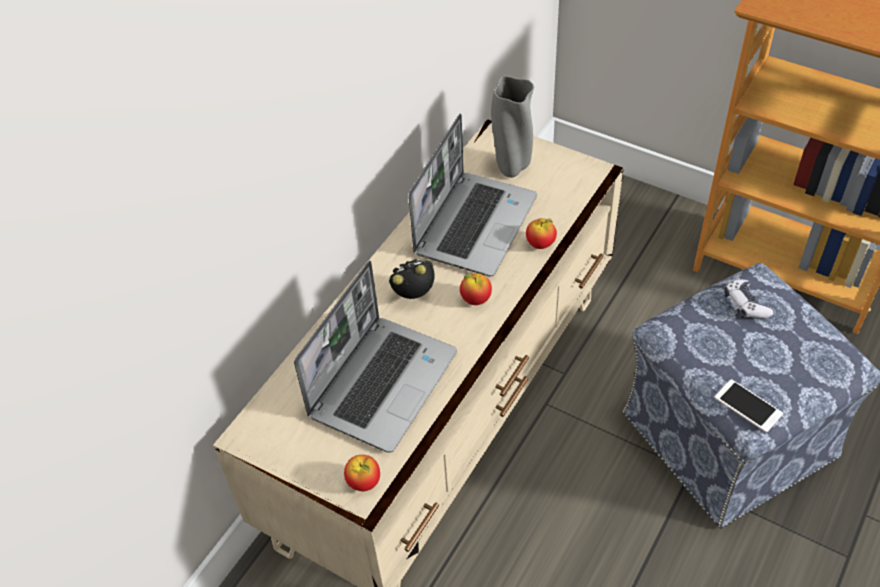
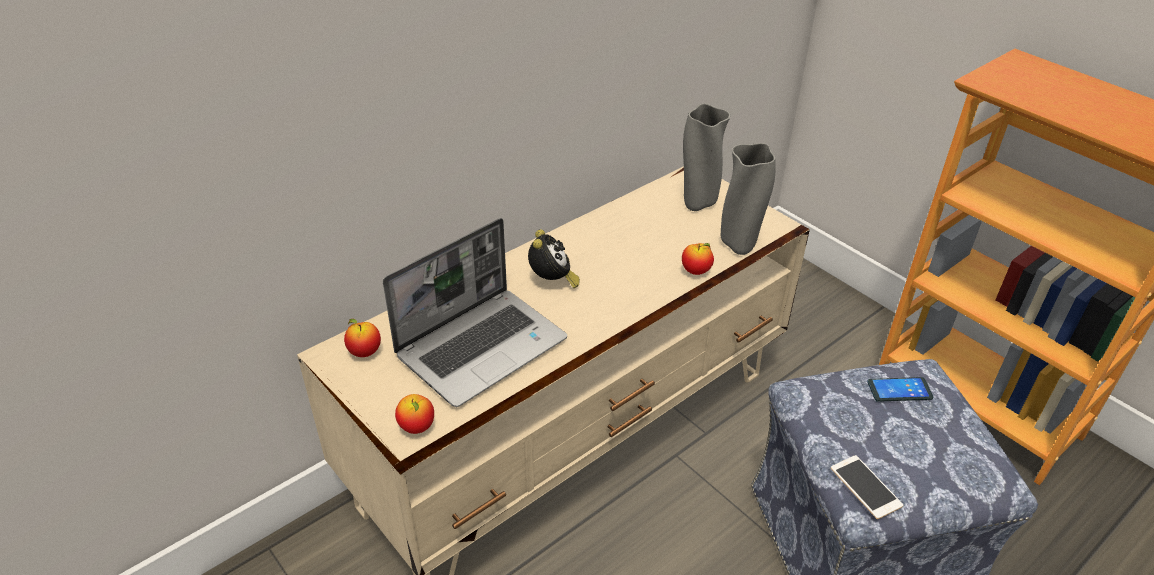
camera: 15 degrees right, 10 degrees down
(415, 294) = (552, 282): alarm clock -> alarm clock turned 90 degrees clockwise
(475, 224) = (639, 239): laptop -> none
(476, 299) = (609, 301): apple -> apple (365, 352)
(568, 204) = (739, 245): none -> grey vase
(745, 304) = (899, 390): game controller -> phone

